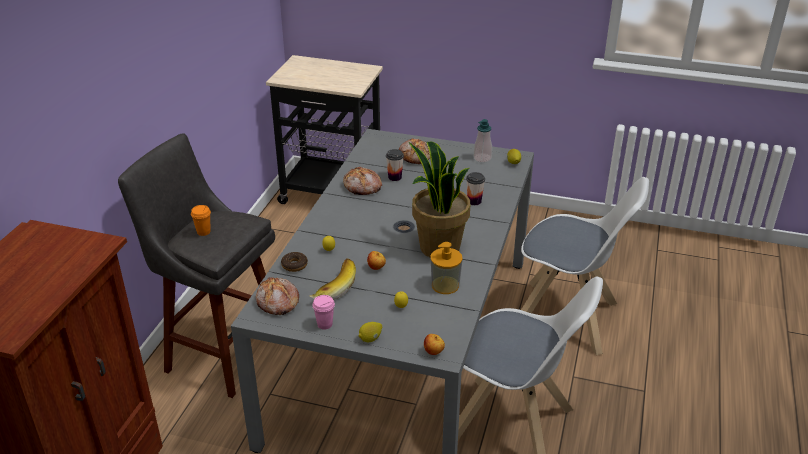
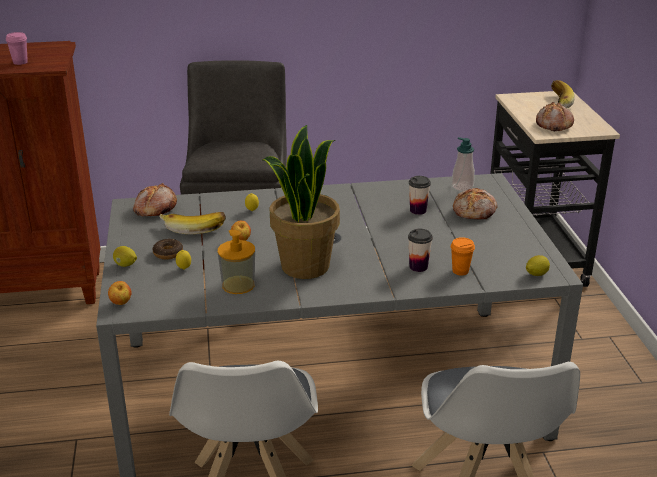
camera: 65 degrees right, 5 degrees down
(203, 232) = (225, 147): orange cup -> orange cup (460, 271)
(294, 265) = (216, 201): donut -> donut (168, 253)
(308, 67) = (556, 102): none -> banana
(325, 324) = (135, 238): pink cup -> pink cup (20, 62)
(362, 187) = (380, 199): bread -> bread (553, 125)
(482, 158) = (520, 252): soap dispenser -> soap dispenser (462, 187)

